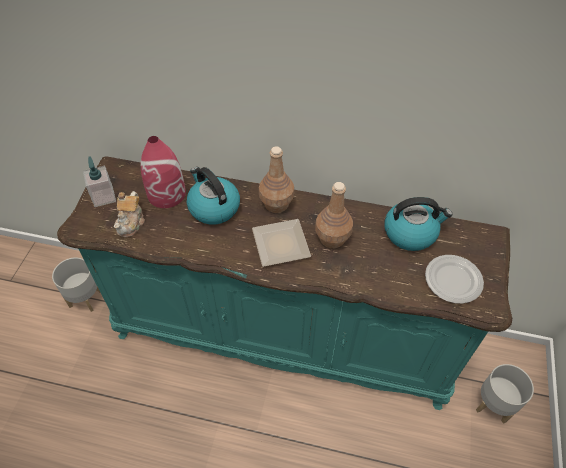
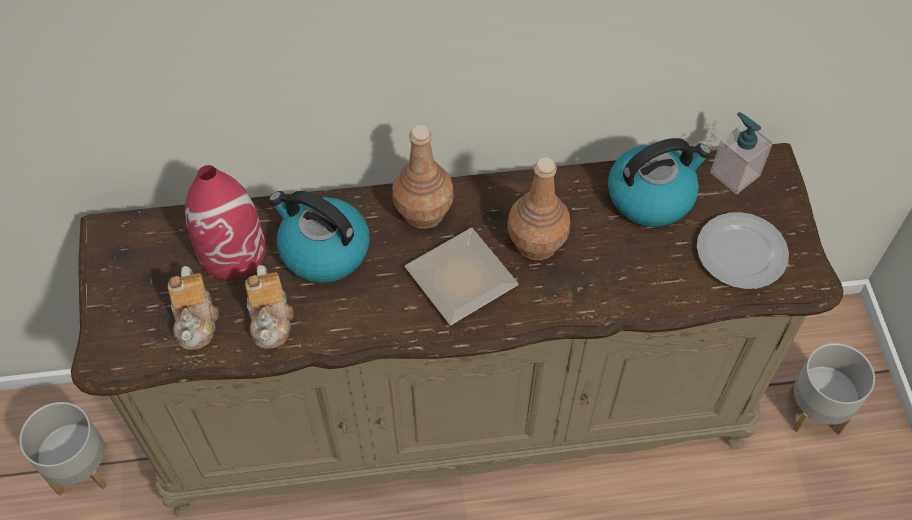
camera: 20 degrees left, 5 degrees up
(103, 197) = (123, 290): soap dispenser -> soap dispenser (734, 174)
(169, 234) = (271, 319): none -> teapot
(282, 338) = (456, 420): turquoise cabinet -> beige cabinet

